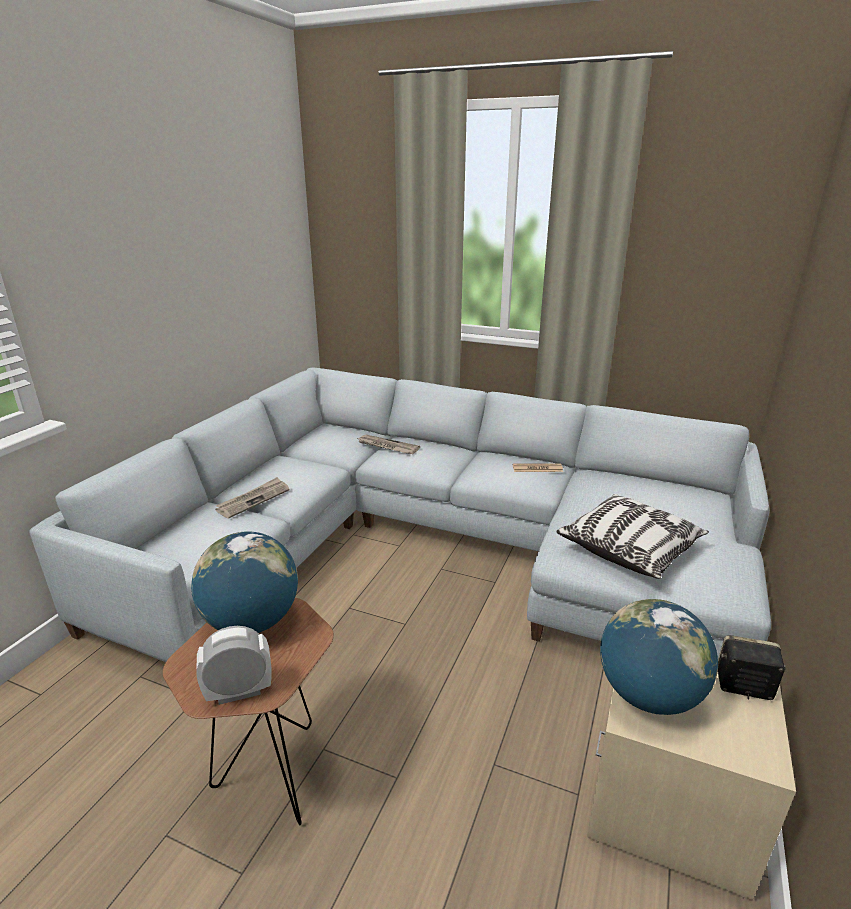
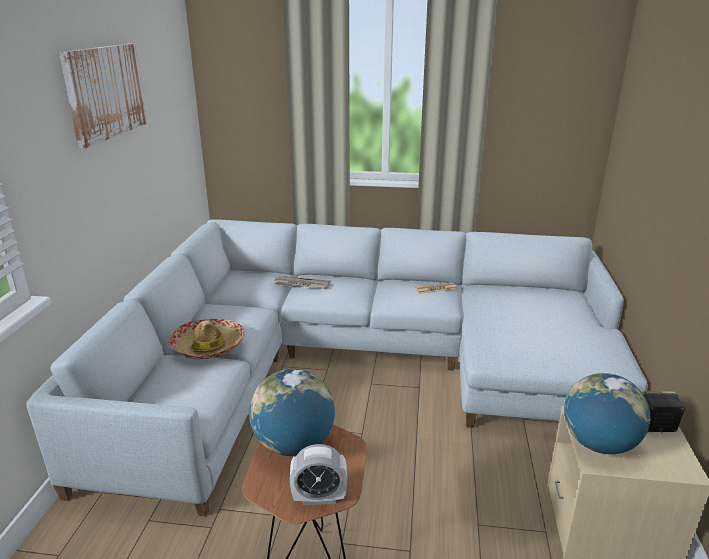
camera: 15 degrees left, 0 degrees up
(171, 215) = (105, 92): none -> picture
(239, 692) = (319, 498): alarm clock -> alarm clock turned 150 degrees counterclockwise
(253, 499) = (209, 346): newspaper -> hat
(629, 549) = (533, 343): pillow -> none

